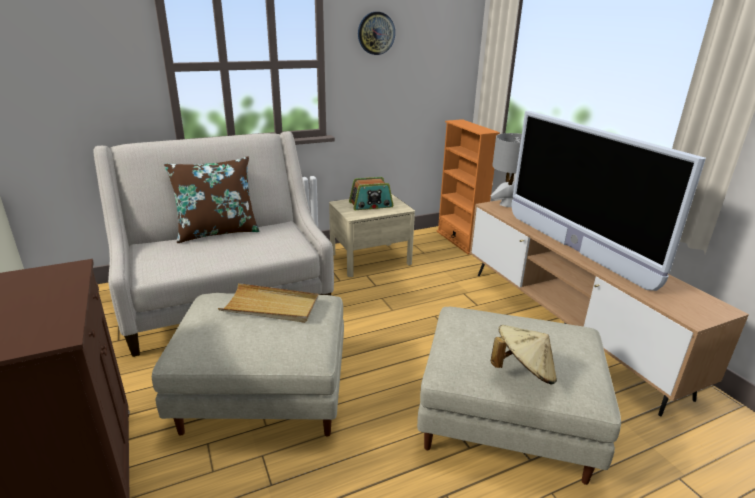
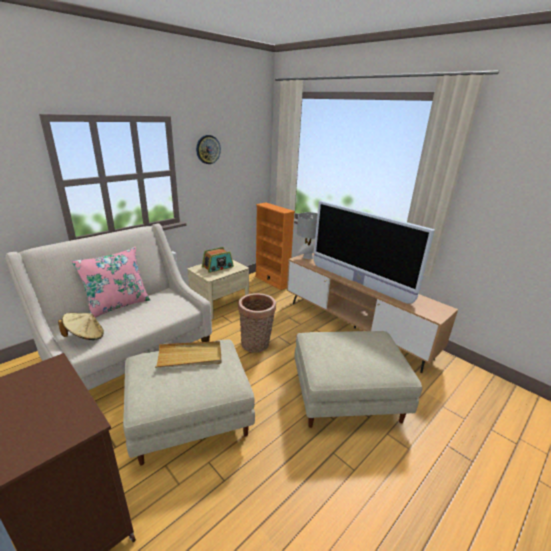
camera: 20 degrees left, 0 degrees up
(217, 232) = (118, 305): brown pillow -> pink pillow
(397, 321) = (256, 345): none -> basket
(523, 372) = (364, 367): beige hat -> beige hat (85, 337)

